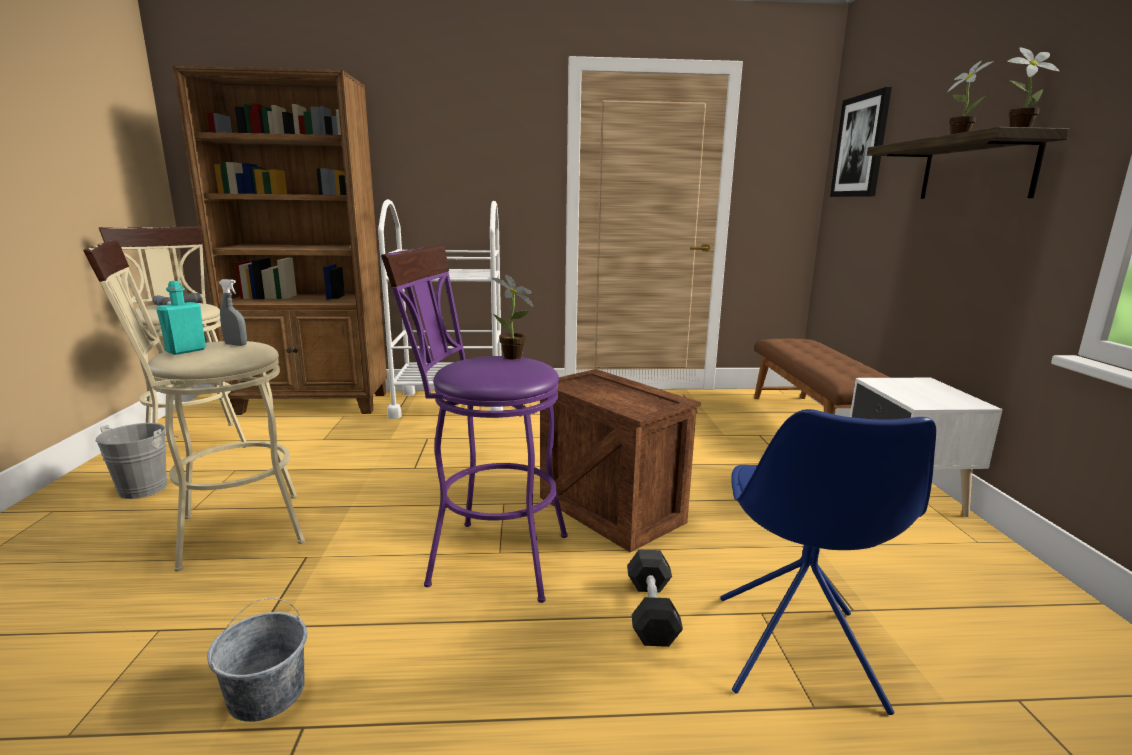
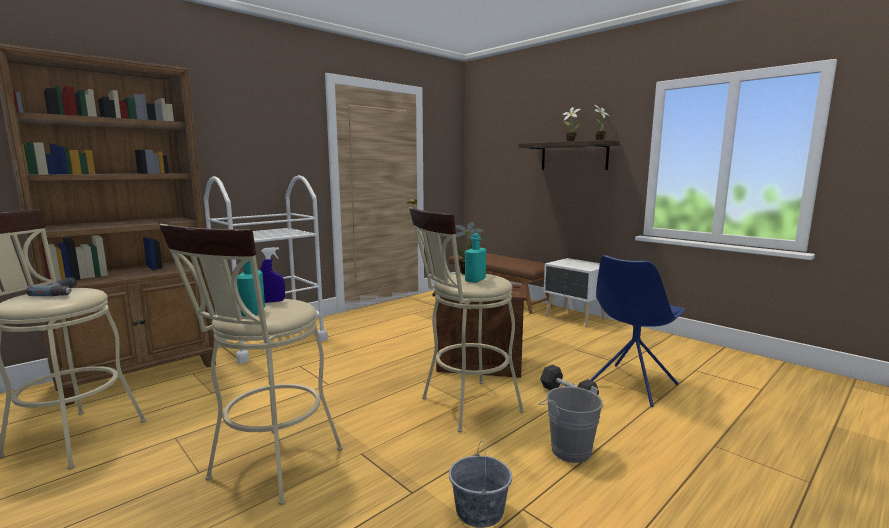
camera: 40 degrees left, 5 degrees down
(147, 487) = (105, 481): grey bucket -> grey bucket (567, 449)
(236, 344) = (273, 301): grey spray bottle -> blue spray bottle
(485, 368) = (475, 280): none -> turquoise bottle
(487, 557) = (464, 407): purple stool -> beige stool
(796, 653) = (631, 385): blue chair -> blue chair turned 75 degrees clockwise
(860, 146) = (491, 141): picture -> none

